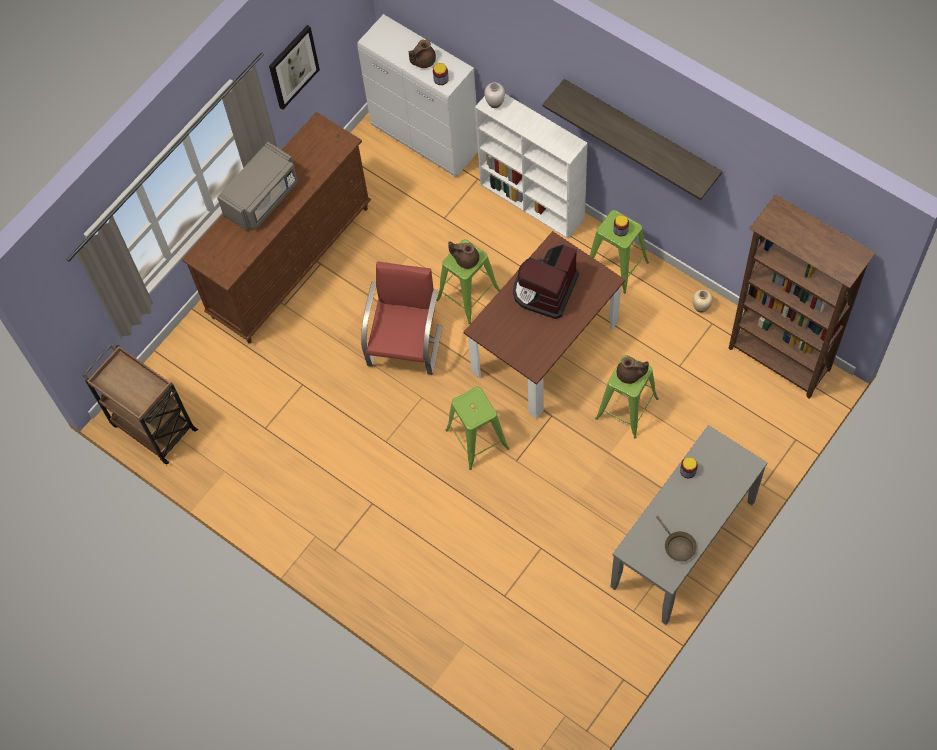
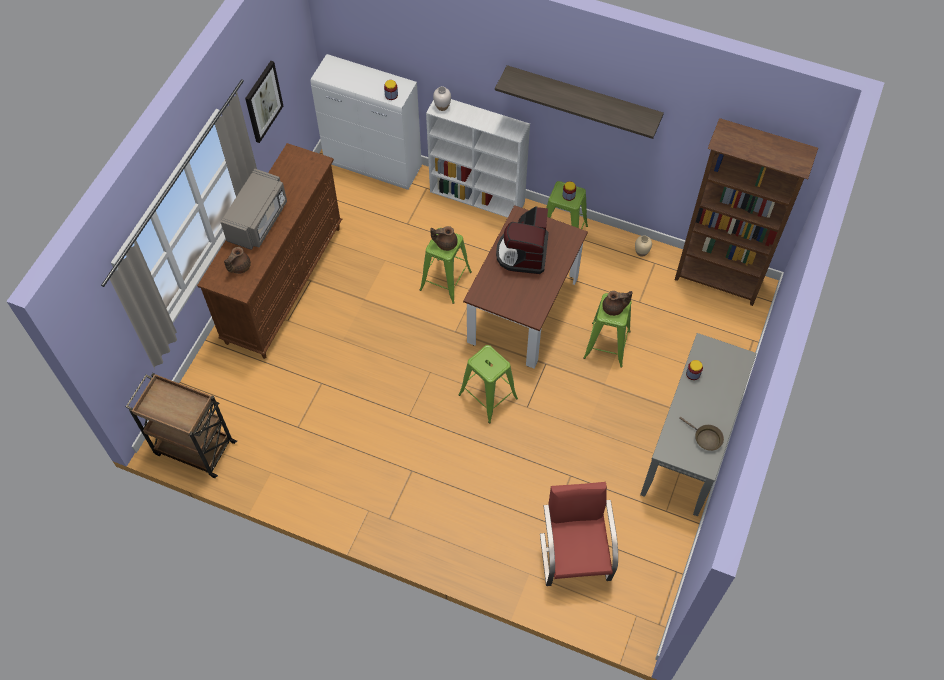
camera: 20 degrees left, 5 degrees down
(406, 344) = (403, 331): red chair -> red chair (575, 555)
(423, 61) = (371, 84): brown teapot -> brown teapot (239, 267)

